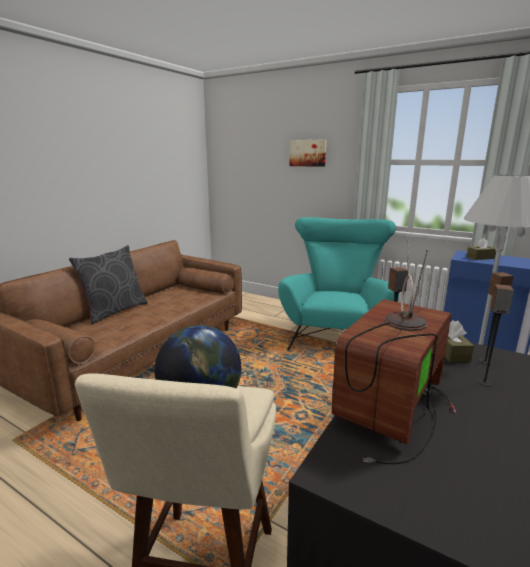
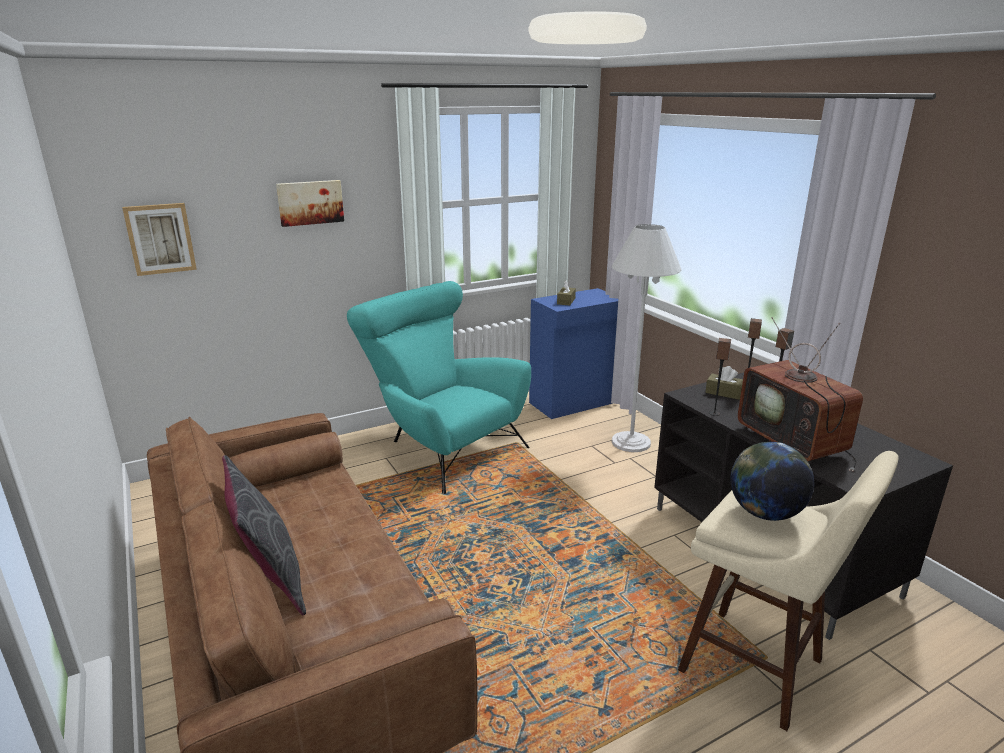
camera: 60 degrees left, 5 degrees up
(238, 166) = (160, 238): none -> picture

